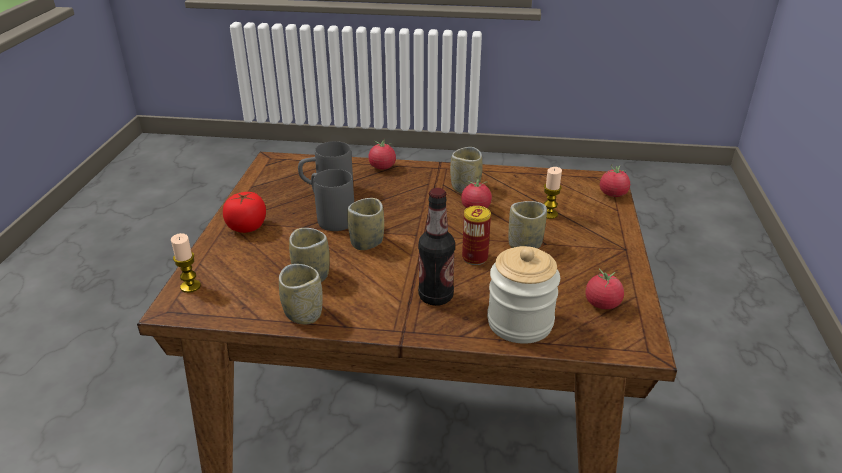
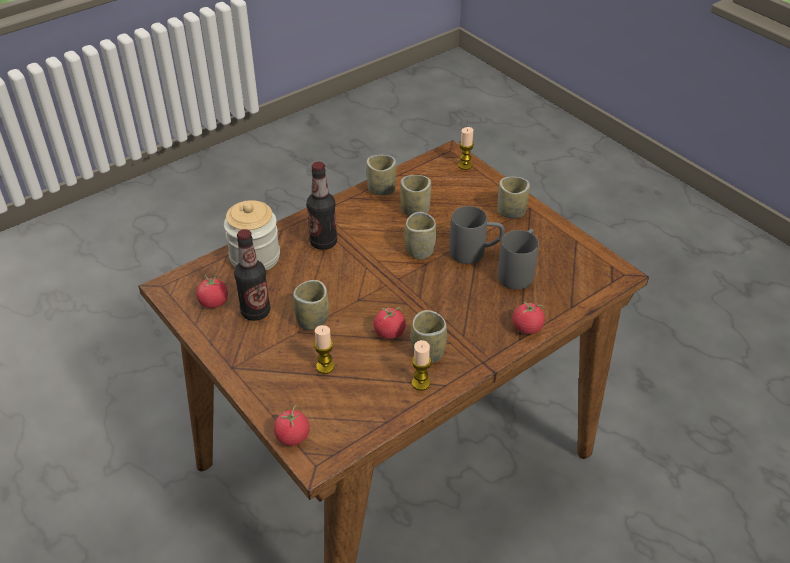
camera: 135 degrees right, 10 degrees up
(247, 227) = (511, 212): tomato -> cup
(475, 258) = (333, 285): can -> none
(494, 177) = (420, 383): none -> candle
(568, 275) = (255, 312): none -> bottle

